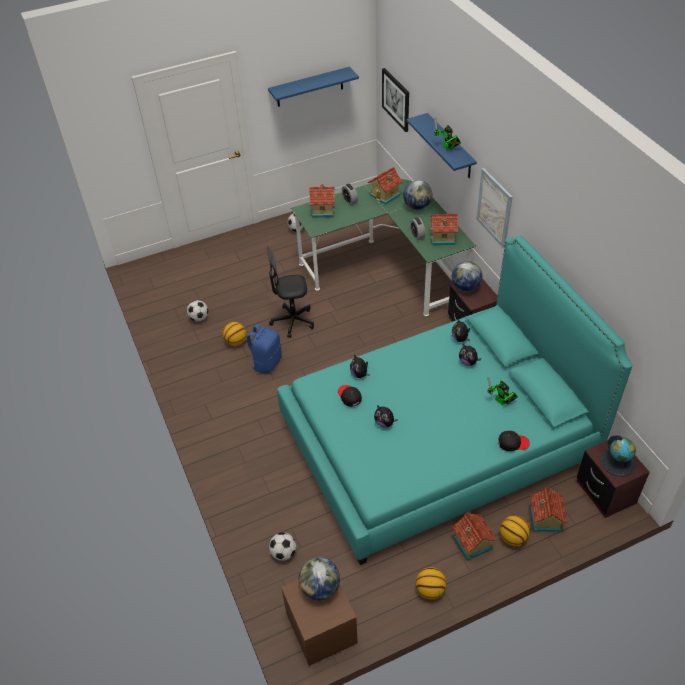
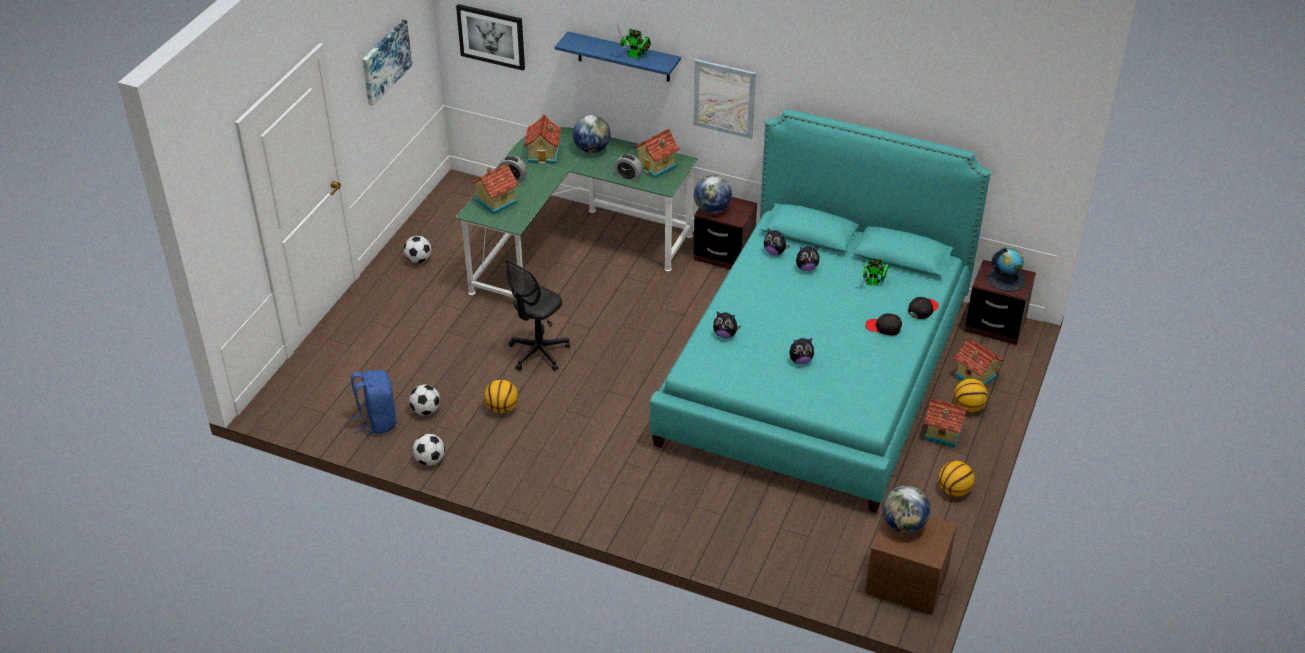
camera: 45 degrees left, 5 degrees down
(266, 362) = (563, 407): blue backpack -> blue backpack (377, 420)
(283, 553) = (800, 551): football -> football (430, 460)
(309, 87) = (385, 61): blue shelf -> picture
(349, 396) = (742, 358): black cap -> black cap (883, 327)

